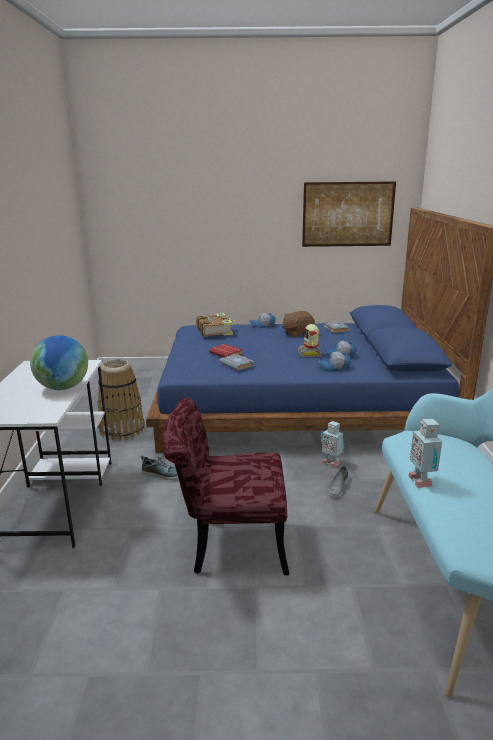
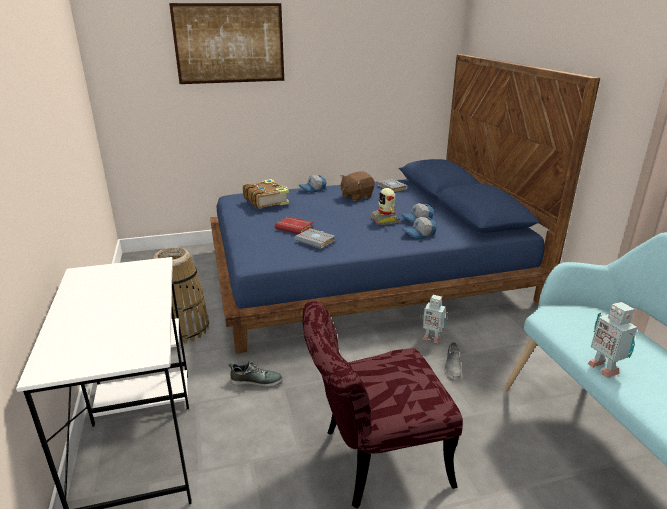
camera: 15 degrees left, 5 degrees up
(63, 388) = (146, 305): globe -> none
(348, 214) = (392, 62): picture -> picture (229, 43)

